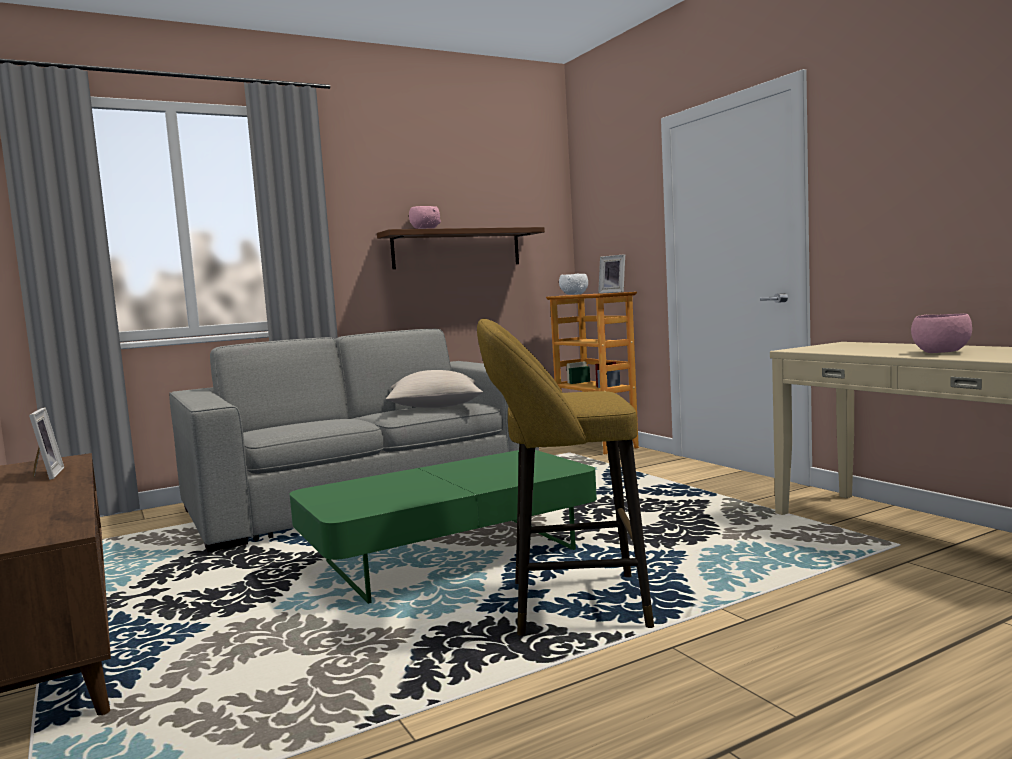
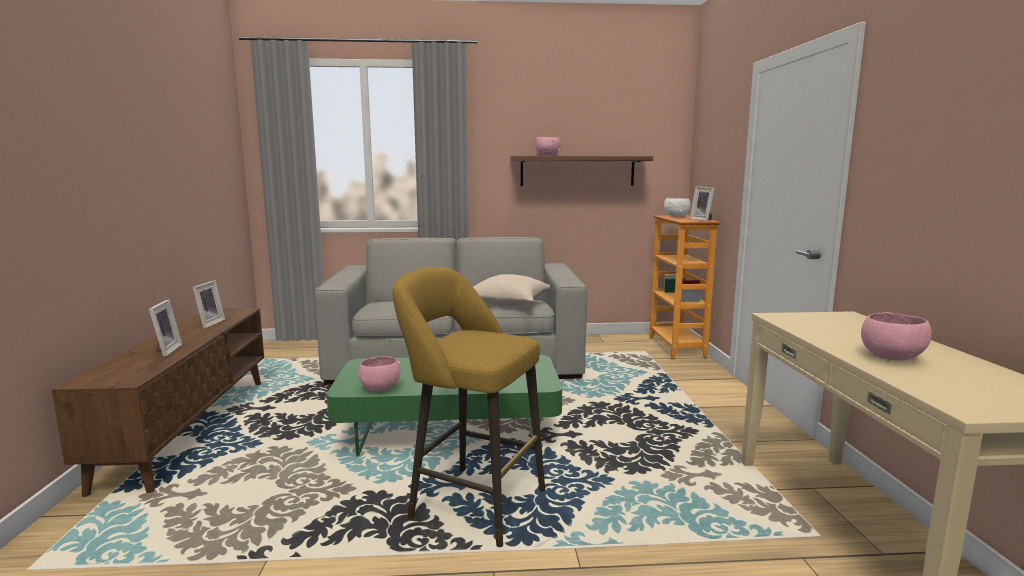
camera: 25 degrees right, 5 degrees up
(43, 505) = (164, 351): none -> picture frame
(385, 505) = (379, 388): none -> pink bowl

